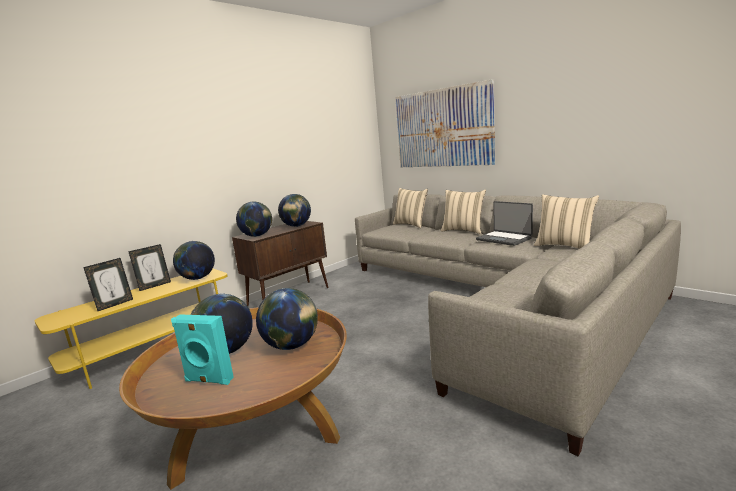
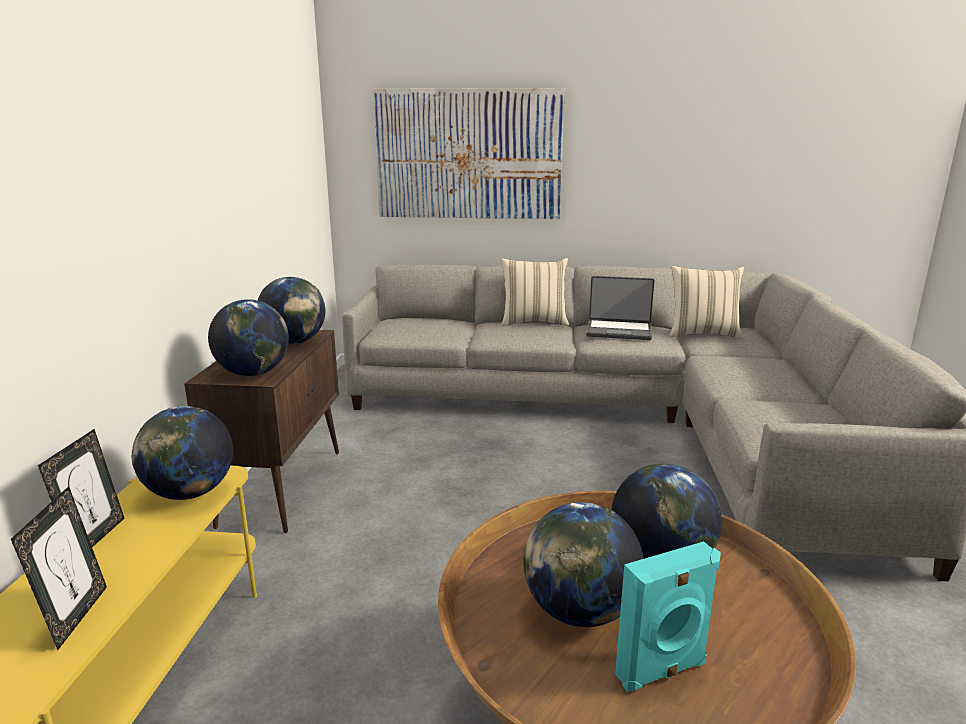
camera: 40 degrees left, 5 degrees up
(411, 225) = (428, 318): beige pillow -> none

